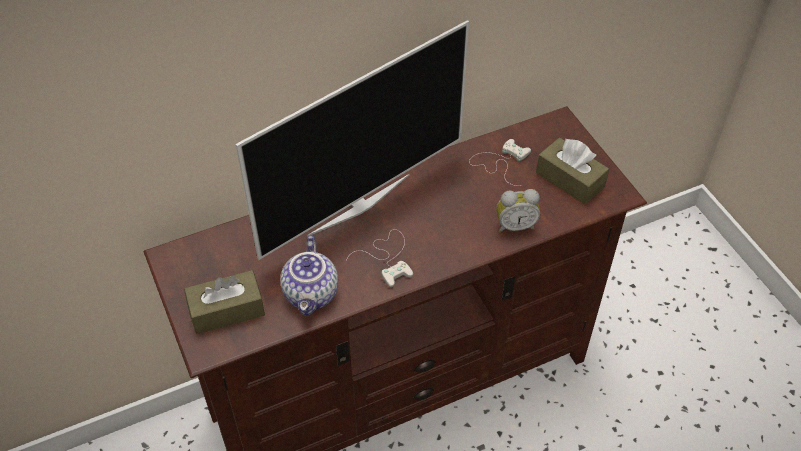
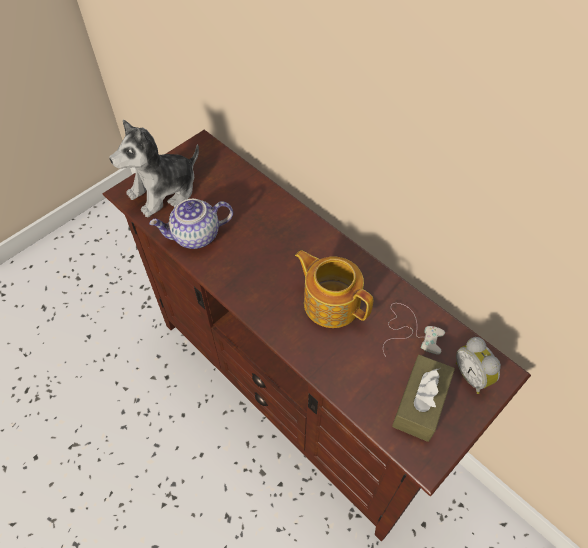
camera: 70 degrees right, 5 degrees up
(227, 310) = (164, 191): brown tissue box -> plush toy
(358, 203) = (304, 236): television -> none
(387, 257) = (252, 275): white game controller -> none
(447, 206) = (331, 302): none -> teapot
(515, 225) = (333, 366): alarm clock -> alarm clock (472, 375)

